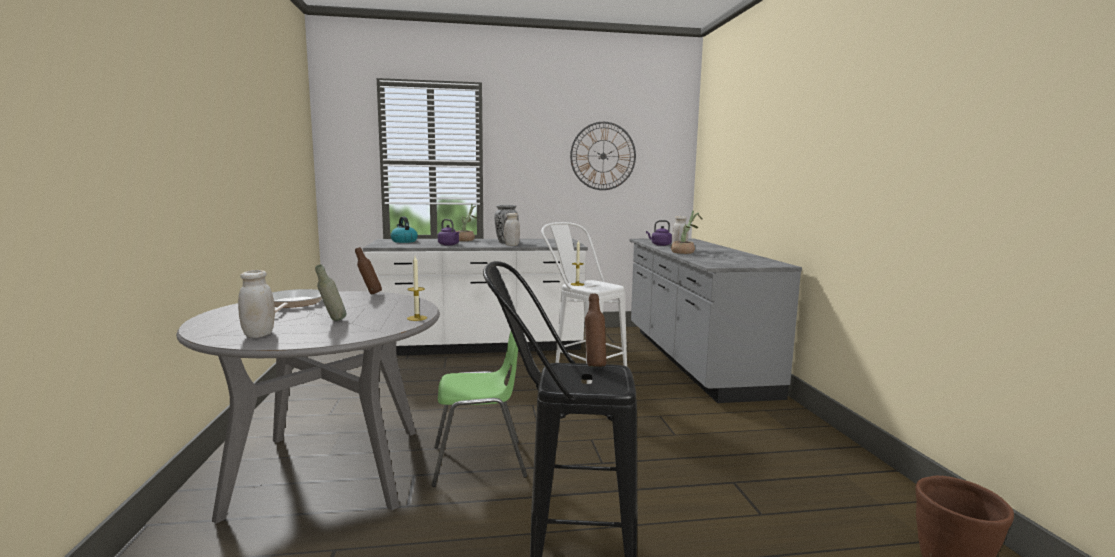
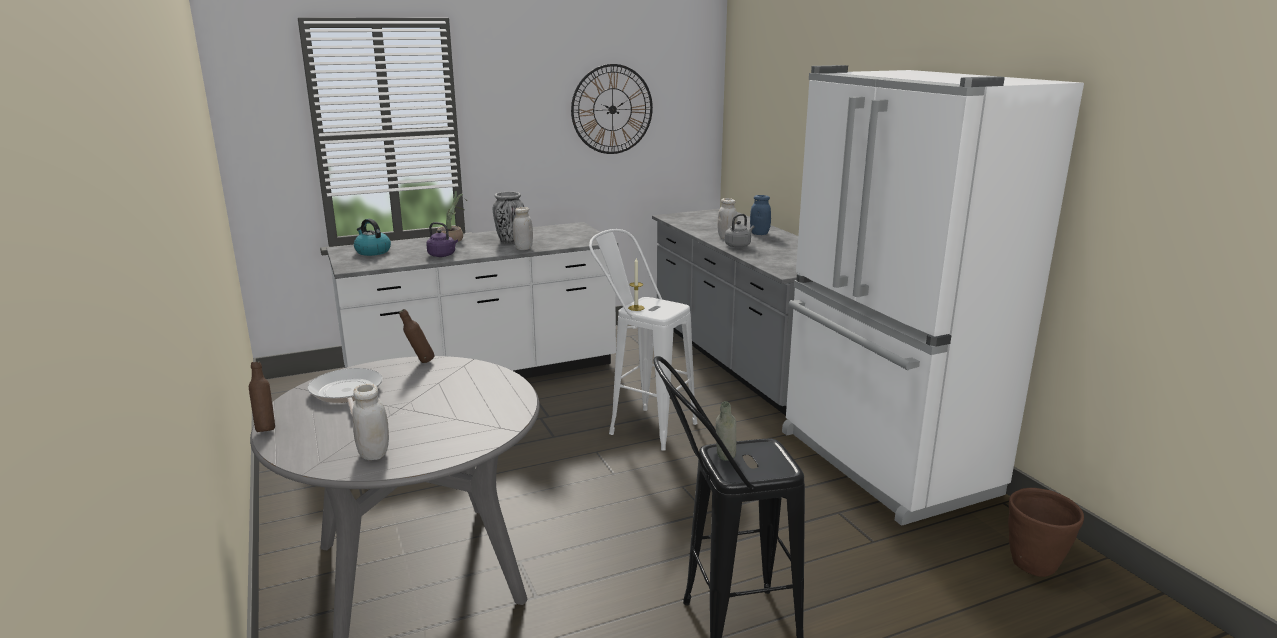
camera: 15 degrees left, 10 degrees up
(332, 321) = (431, 418): grey bottle -> grey bottle (725, 462)
(417, 318) = (520, 400): candle -> none
(480, 462) = (580, 534): green chair -> none
(594, 365) = (746, 443): brown bottle -> brown bottle (266, 429)
(660, 245) = (699, 229): purple kettle -> none
(685, 252) = (738, 245): potted plant -> grey kettle
(709, 248) = (759, 233): none -> blue jar
(796, 448) = (883, 463): none -> white fridge

